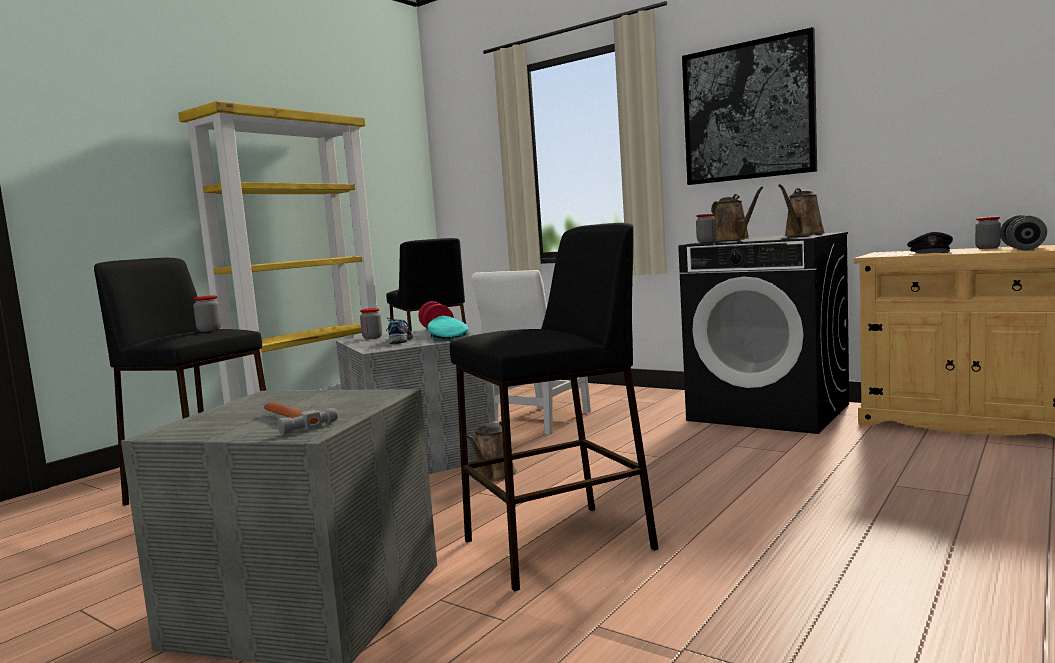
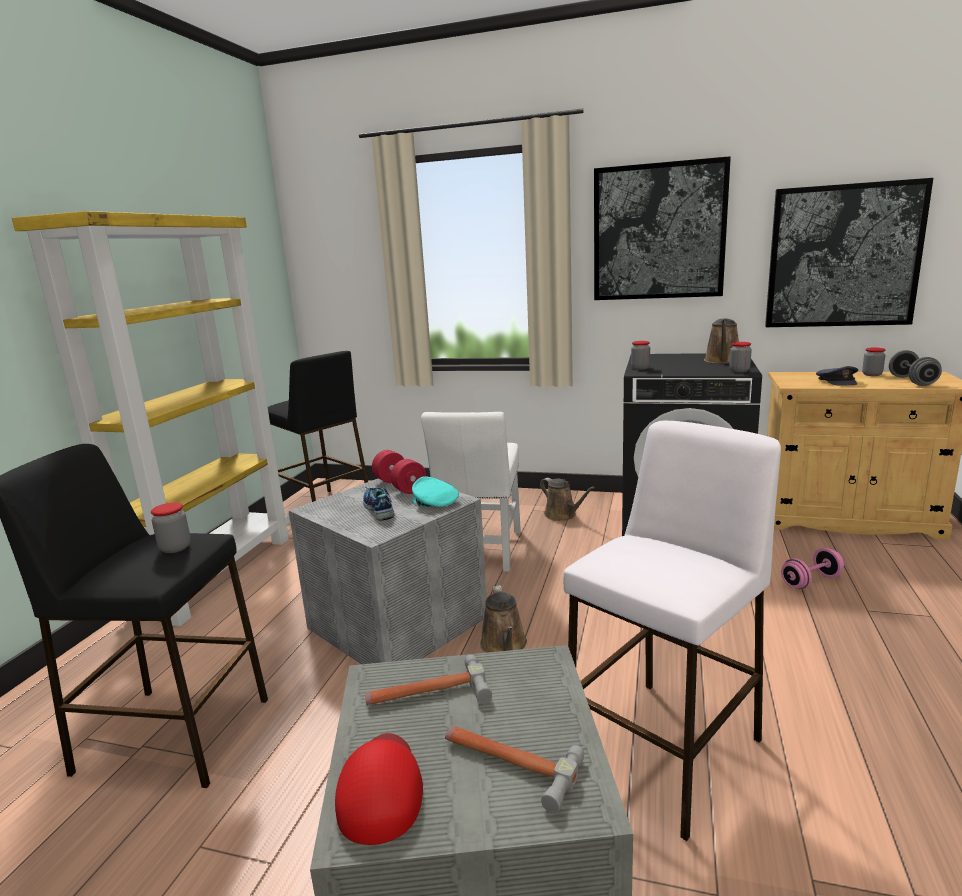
camera: 20 degrees left, 10 degrees up
(201, 423) = (381, 788): none -> red cap
(288, 400) = (426, 694): none -> hammer
(372, 338) = (333, 503): jar -> jar (739, 371)
(559, 544) = (665, 750): black stool -> white stool
(733, 239) = (658, 363): brown watering can -> brown watering can (562, 515)
(855, 462) = (811, 581): none -> pink dumbbell
(947, 118) = (843, 256): none -> picture

